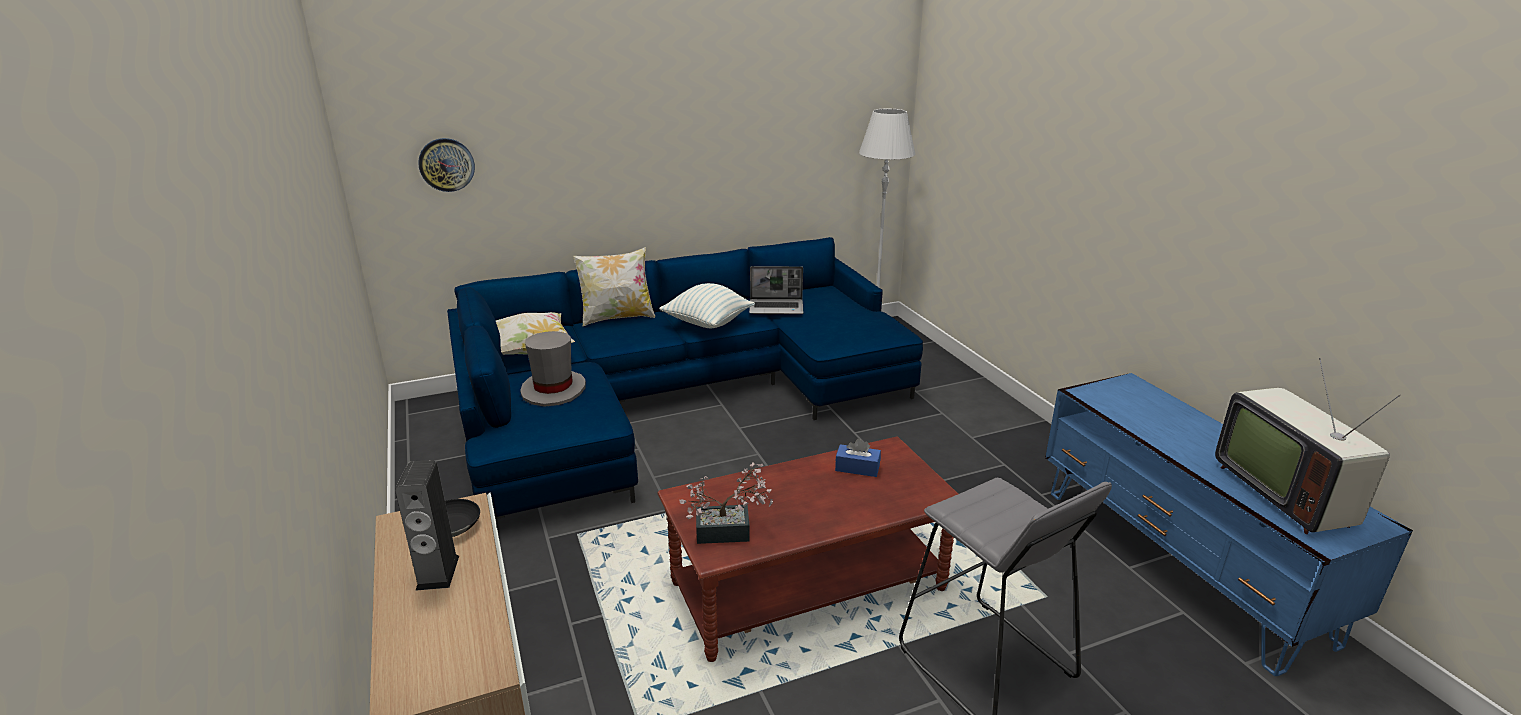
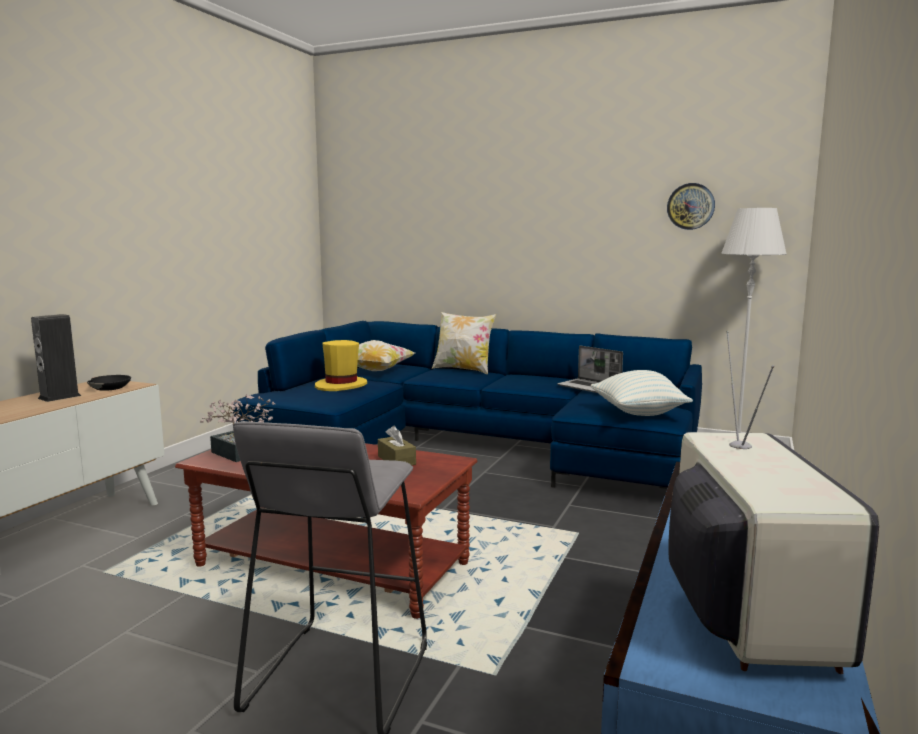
camera: 45 degrees right, 15 degrees down
(446, 164) = (377, 234): wall clock -> wall clock (690, 206)
(554, 390) = (341, 386): grey hat -> yellow hat
(707, 324) = (514, 384): pillow -> pillow (638, 413)
(857, 468) = (396, 460): blue tissue box -> brown tissue box
(1285, 493) = (740, 612): television -> television turned 150 degrees clockwise

